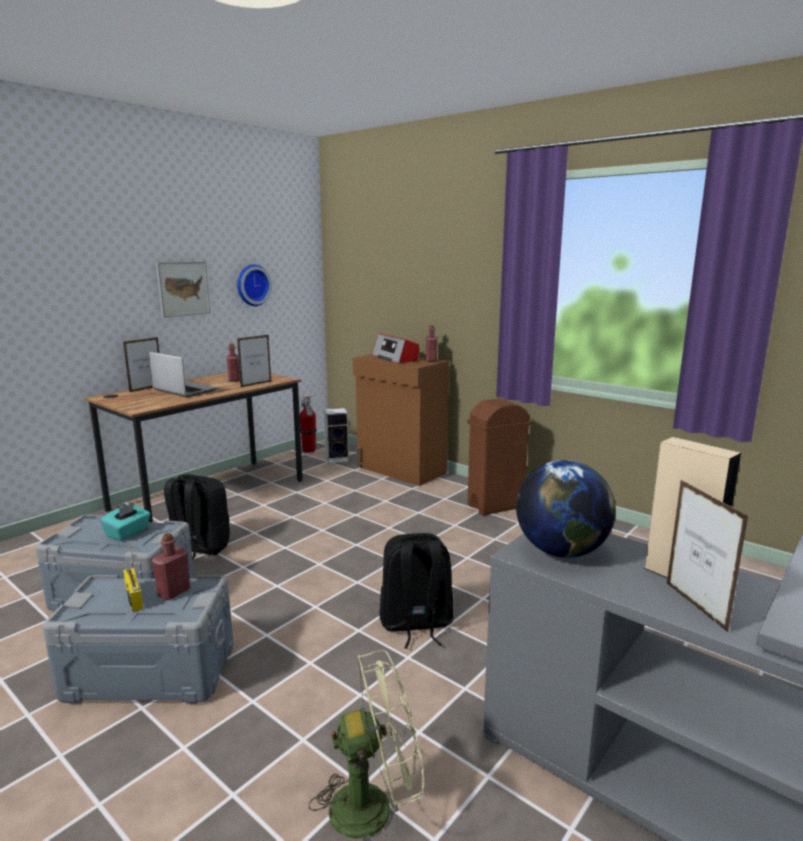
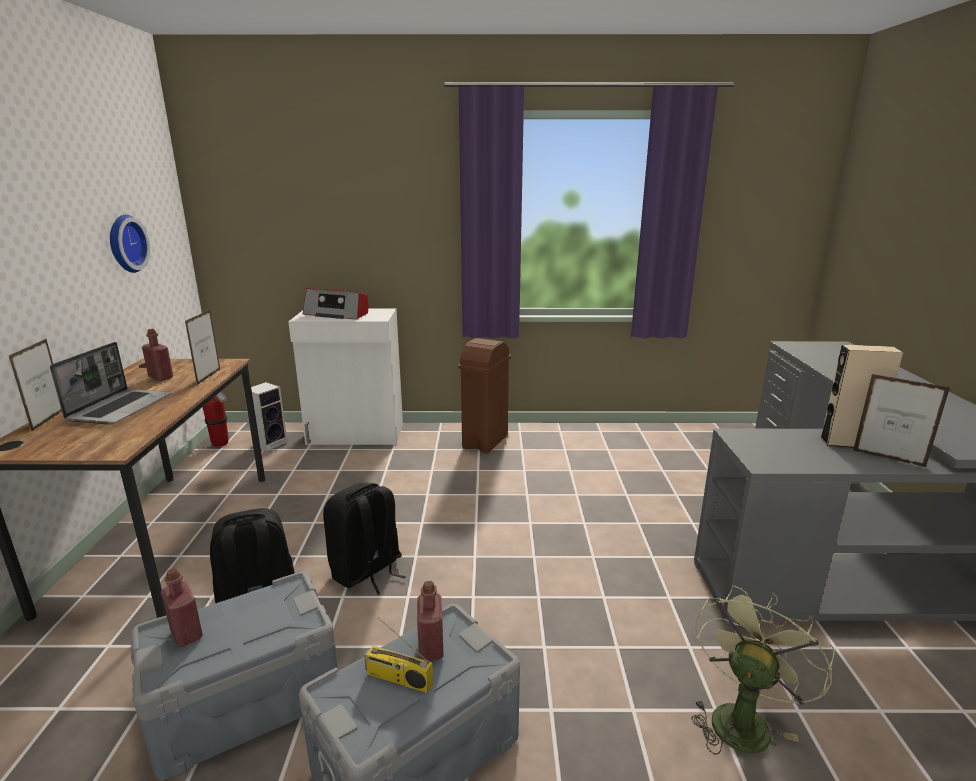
camera: 40 degrees left, 5 degrees up
(128, 533) = (246, 618): turquoise tissue box -> none
(183, 288) = (52, 259): picture -> none
(184, 390) = (121, 407): laptop -> laptop turned 105 degrees clockwise
(400, 470) = (356, 435): brown cabinet -> white cabinet
(415, 624) = (571, 568): black backpack -> black backpack (367, 571)
(431, 360) = (379, 310): red bottle -> red bottle (186, 634)
(561, 551) = (775, 452): globe -> none

